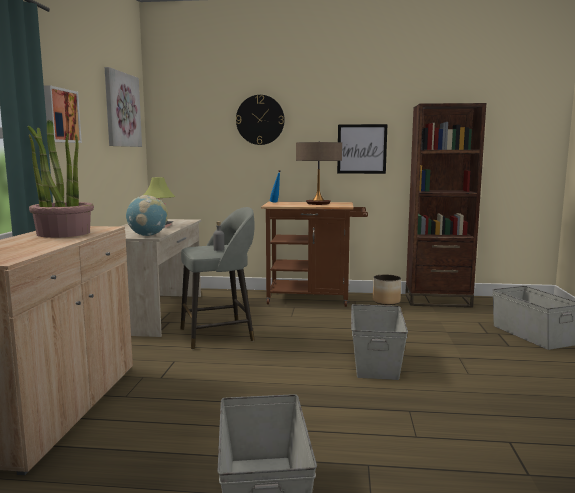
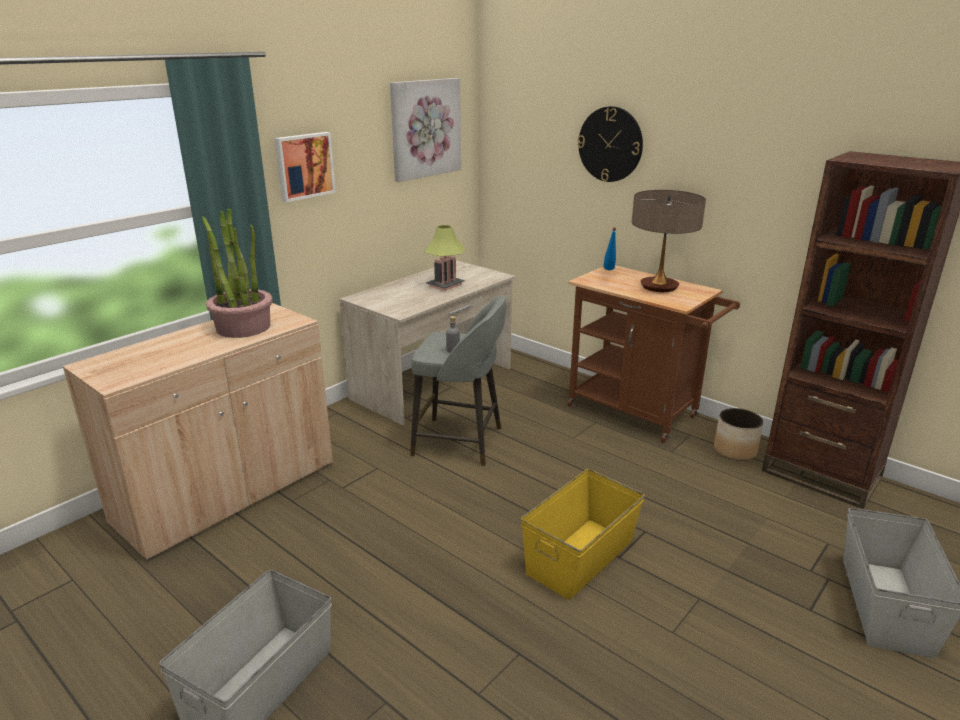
camera: 35 degrees right, 15 degrees up
(148, 235) = (399, 308): globe -> none
(361, 149) = (751, 209): picture -> none
(376, 361) = (581, 557): grey storage box -> yellow storage box

